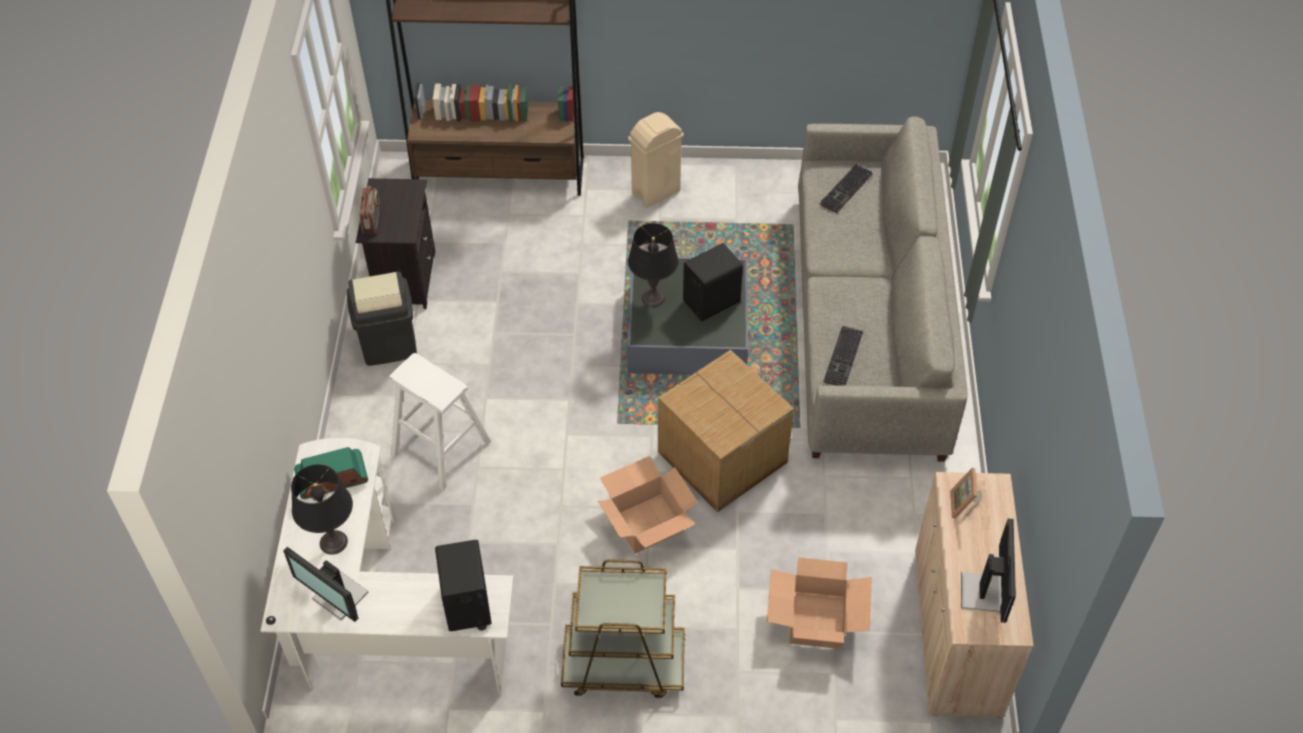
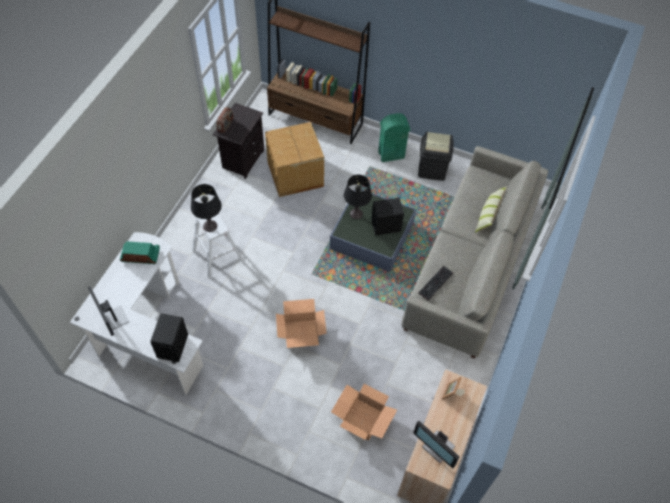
camera: 20 degrees right, 5 degrees up
(333, 542) = (125, 289): black table lamp -> black table lamp (210, 226)
(389, 344) = (218, 191): black trash can -> black trash can (432, 169)
(623, 665) = (252, 404): brown cart -> none
(655, 192) = (391, 155): beige trash can -> green trash can
(722, 459) = (356, 313): cardboard box -> cardboard box (294, 175)
(846, 190) = (484, 189): keyboard -> none
(872, 227) = (488, 215): none -> pillow
(983, 592) = (437, 448): monitor -> monitor turned 105 degrees clockwise

